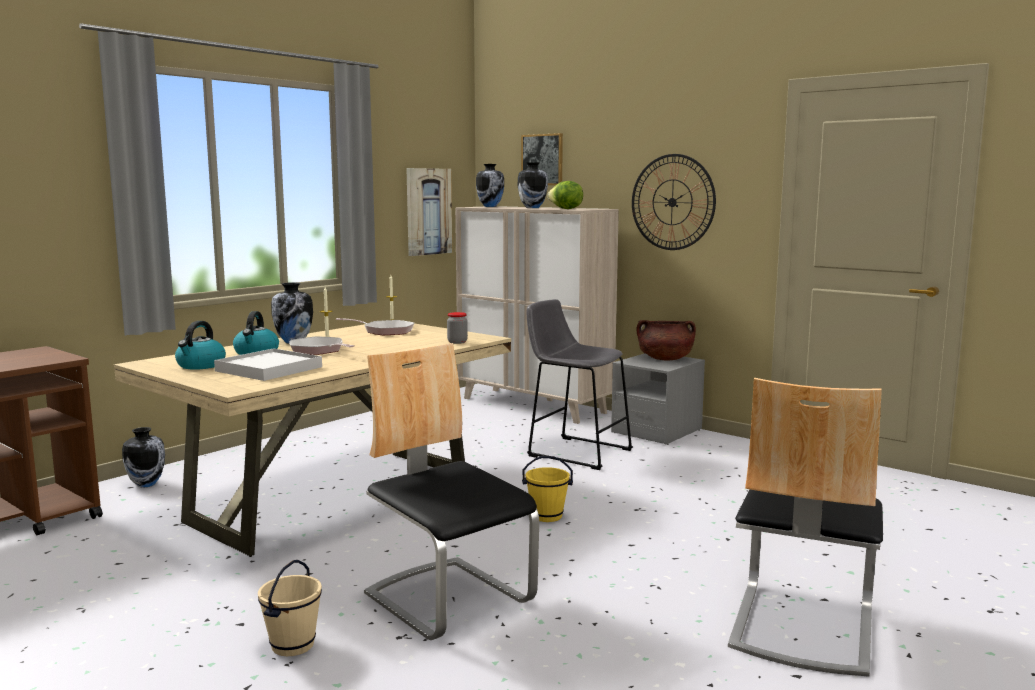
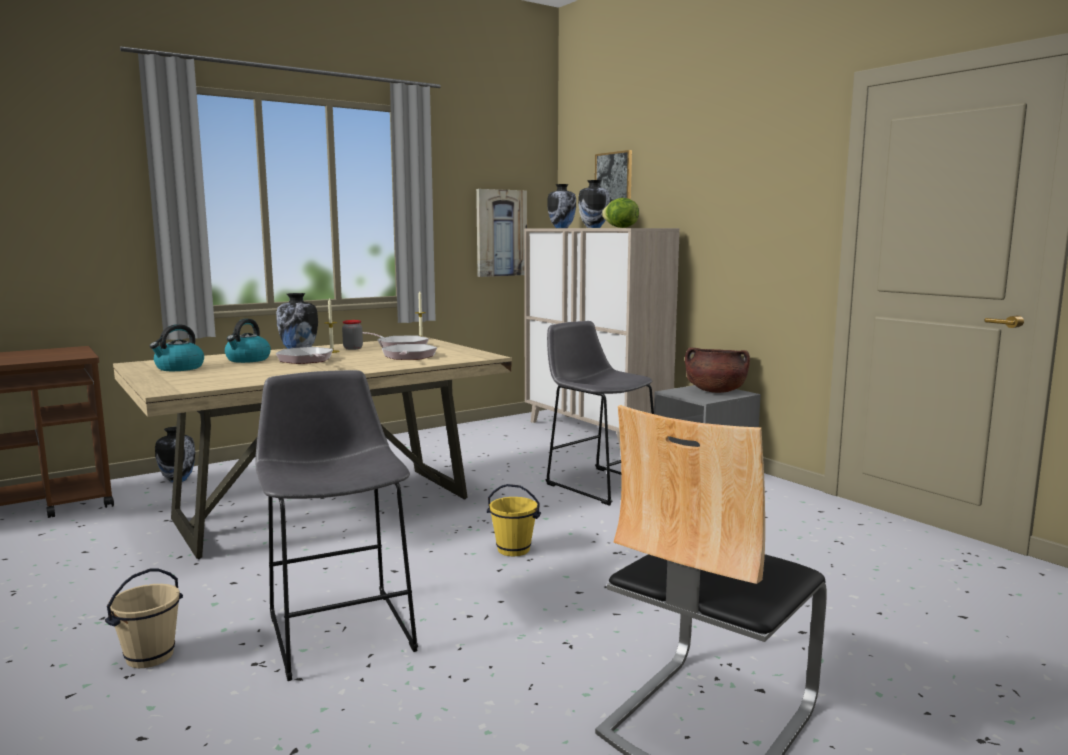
camera: 15 degrees right, 0 degrees up
(269, 369) = (230, 374): white tray -> none
(414, 342) = (409, 357): none -> frying pan
(449, 598) = (340, 627): chair -> grey stool
(457, 342) = (450, 359): jar -> jar (353, 348)
(672, 202) = (732, 219): wall clock -> none

